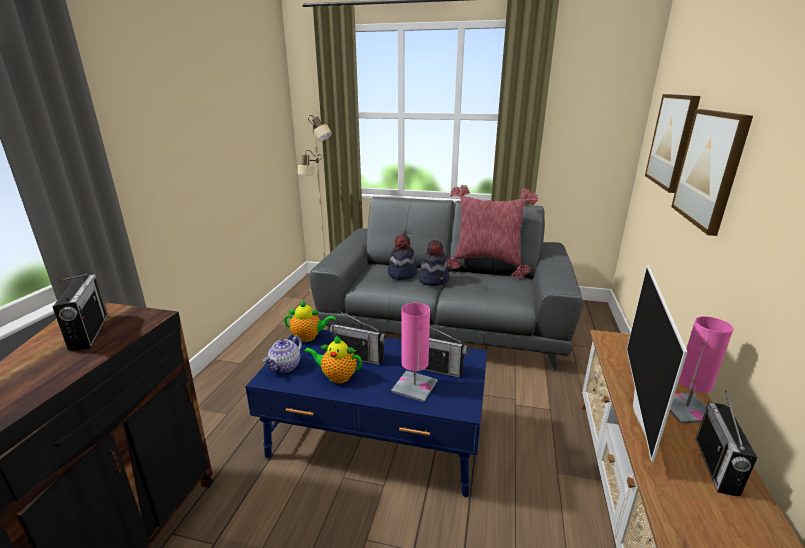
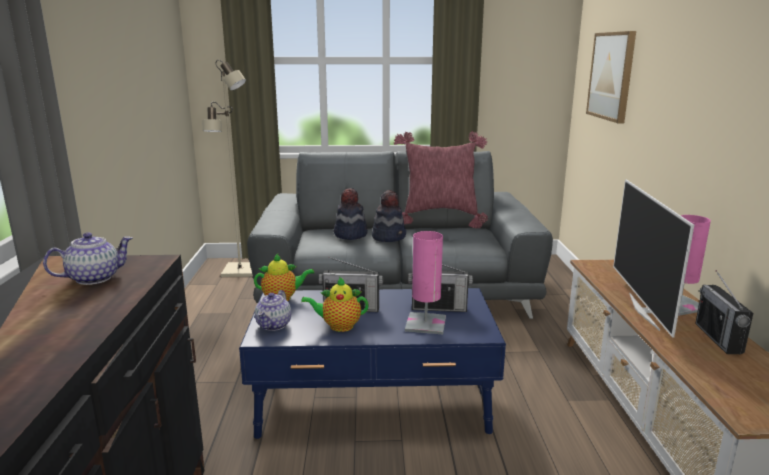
camera: 15 degrees left, 5 degrees down
(90, 332) = (94, 278): radio -> teapot
(710, 168) = (657, 93): picture -> none

